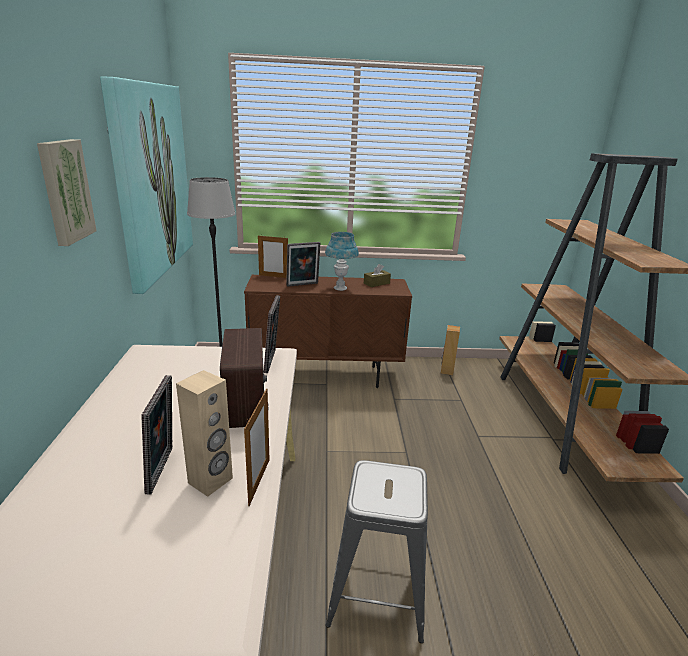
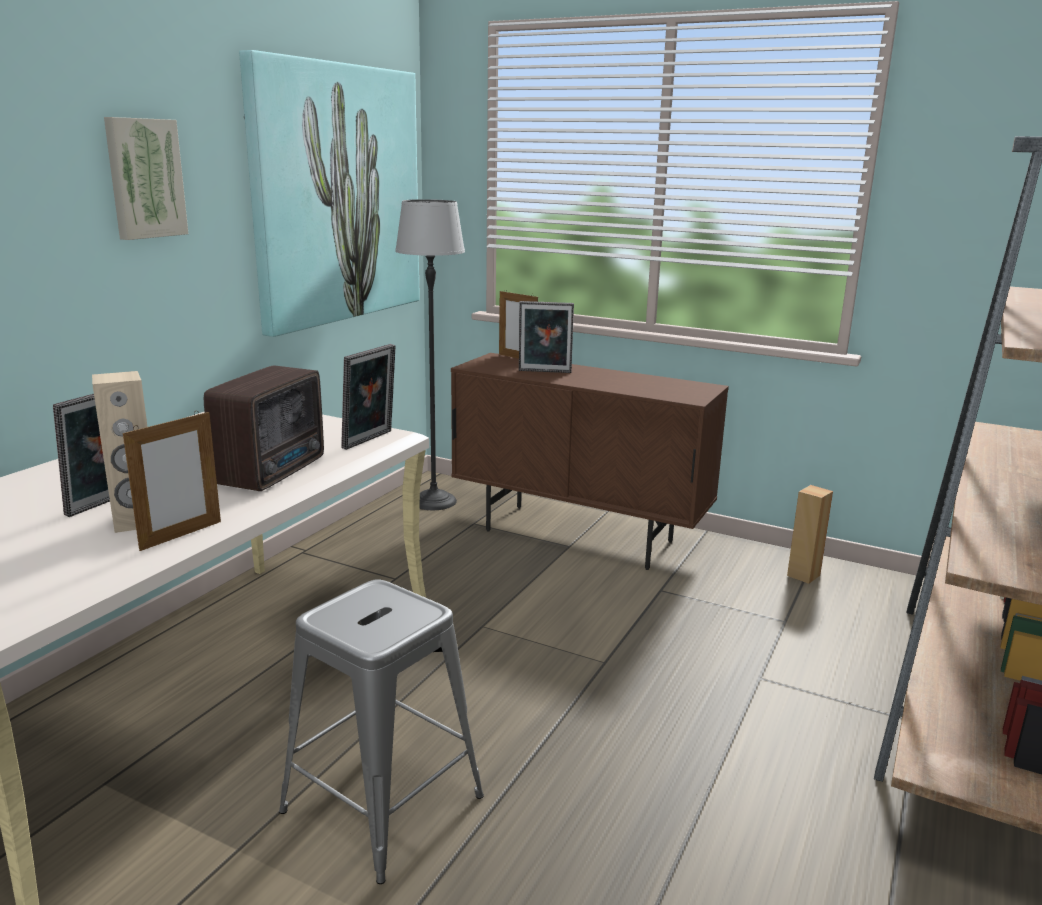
camera: 30 degrees right, 5 degrees down
(340, 288) = (596, 382): blue table lamp -> none
(376, 283) = (668, 384): brown tissue box -> none

